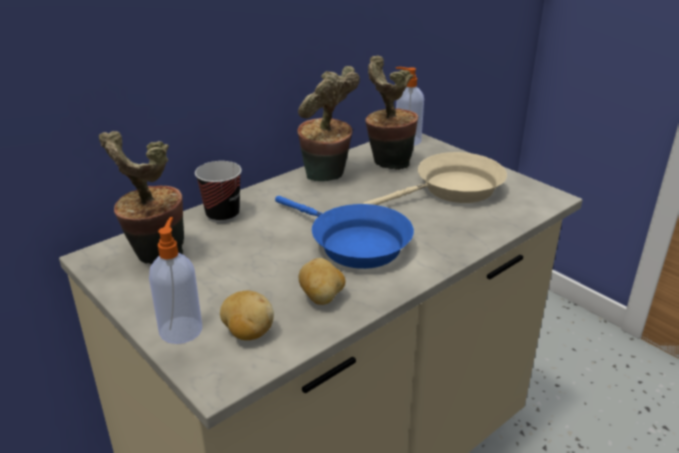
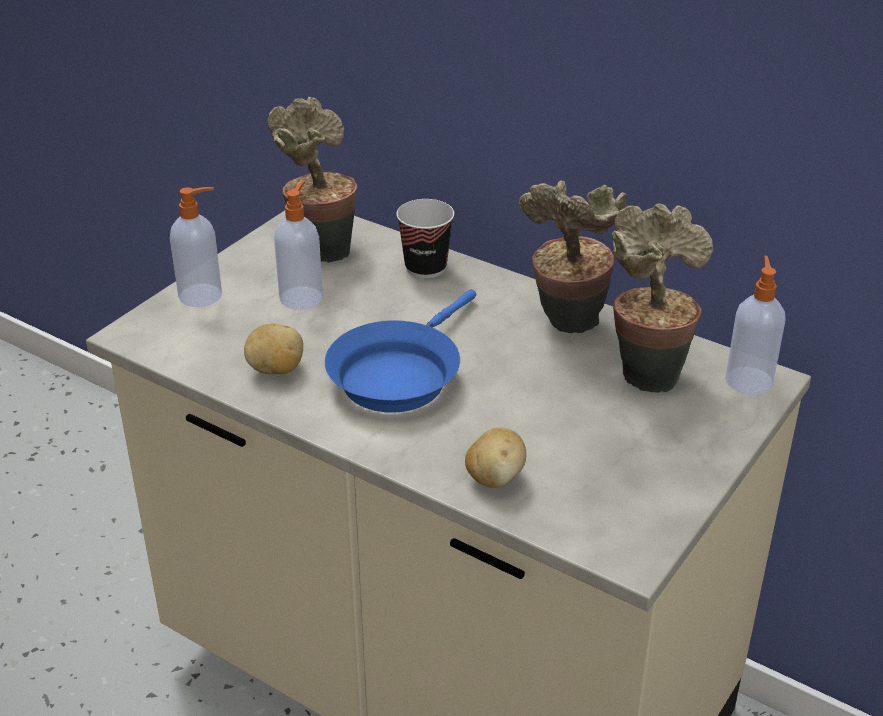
camera: 75 degrees right, 5 degrees up
(223, 274) = (302, 297): none -> soap dispenser
(247, 333) = (204, 334): potato -> potato (495, 477)
(452, 190) = (595, 445): beige frying pan -> none

